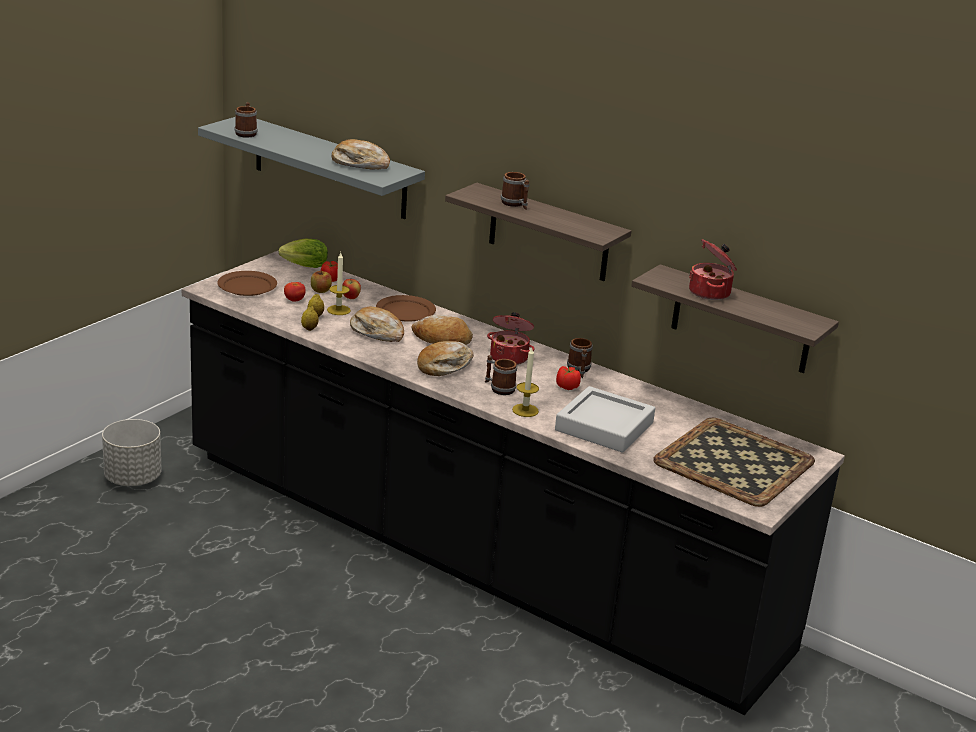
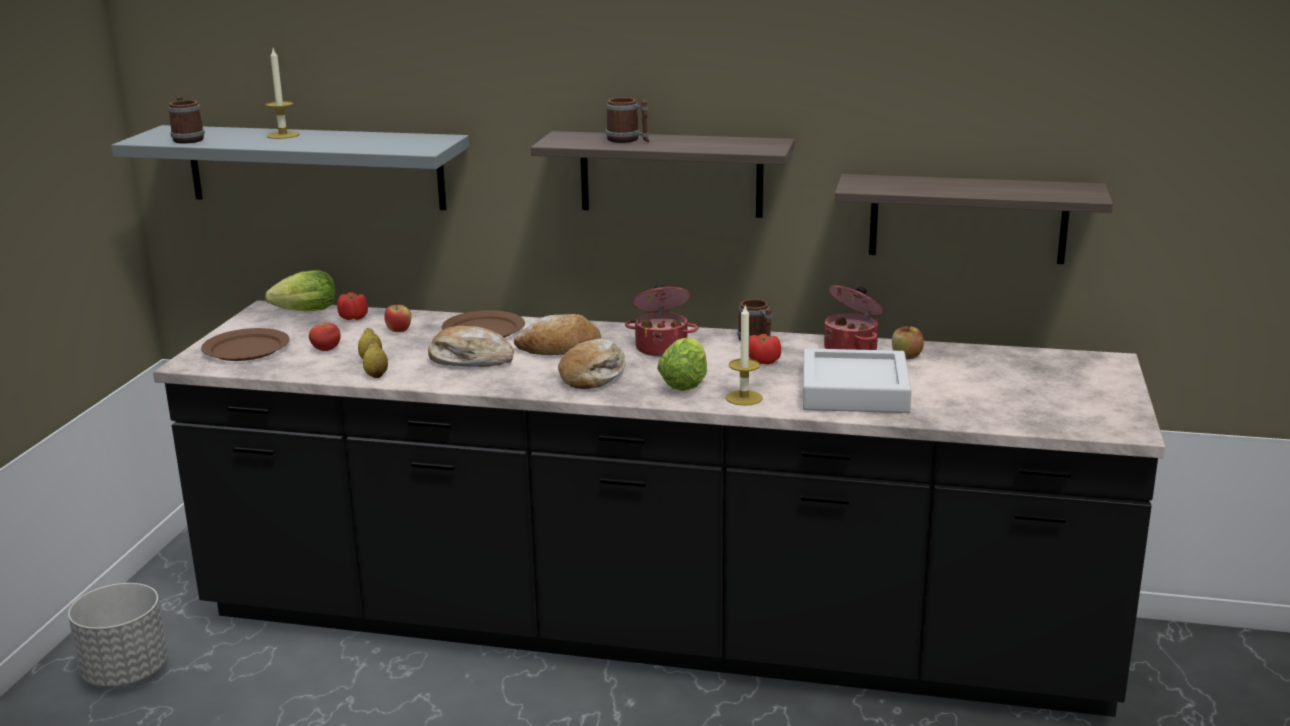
camera: 20 degrees left, 5 degrees down
(320, 290) = (351, 332): apple -> apple (906, 356)
(338, 310) = (395, 347): candle -> candle (283, 135)
(360, 164) = (378, 141): bread -> none
(499, 388) = (685, 382): mug -> lettuce
(710, 292) = (937, 186): cooking pot -> cooking pot (852, 349)
(734, 463) = (1040, 391): tray -> none

